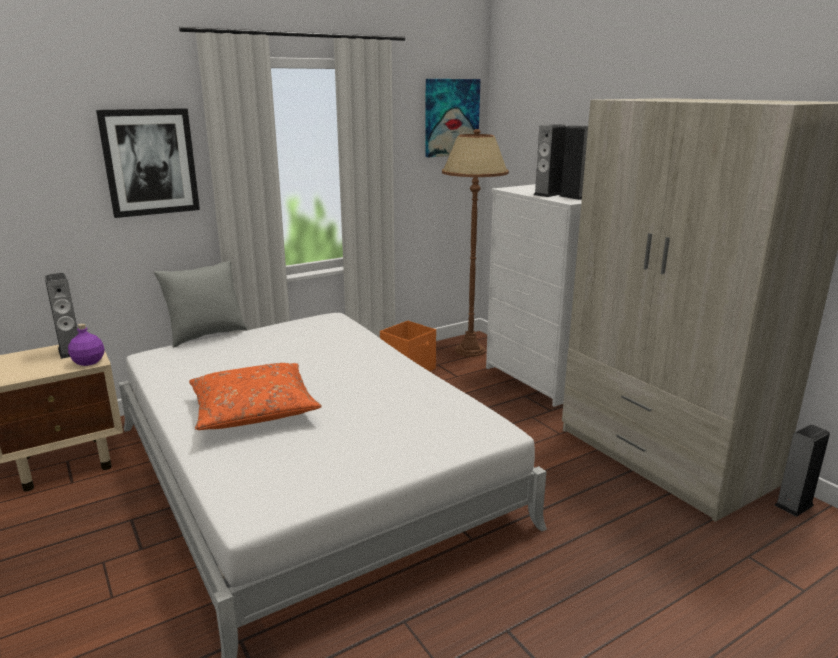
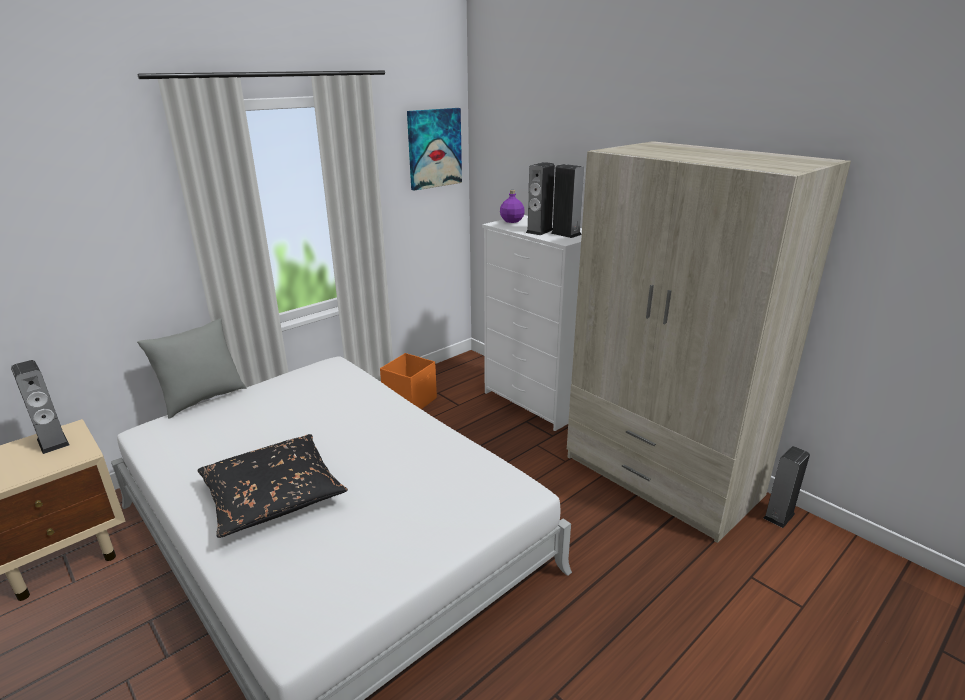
camera: 10 degrees left, 5 degrees up
(88, 362) = (76, 456): purple bottle -> purple bottle (511, 221)
(150, 162) = (119, 223): picture -> none
(253, 409) = (273, 495): orange pillow -> black pillow
(470, 350) = (466, 374): brown floor lamp -> none

